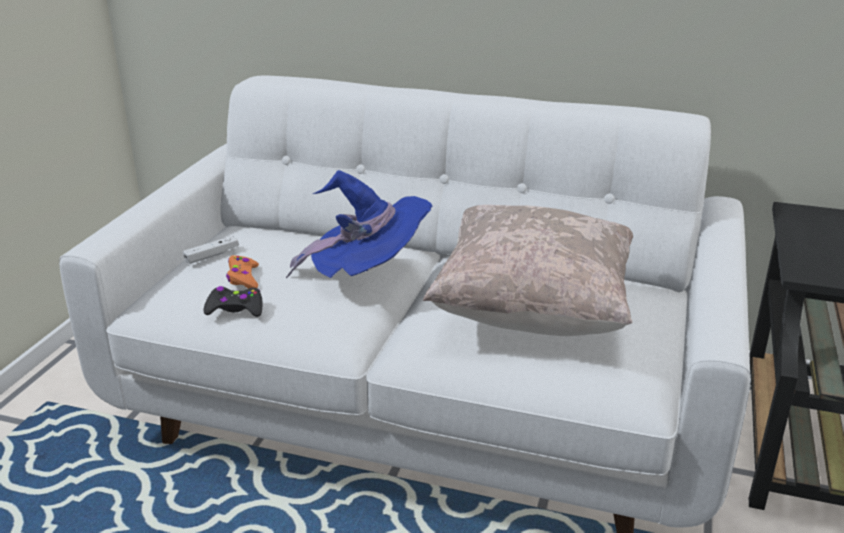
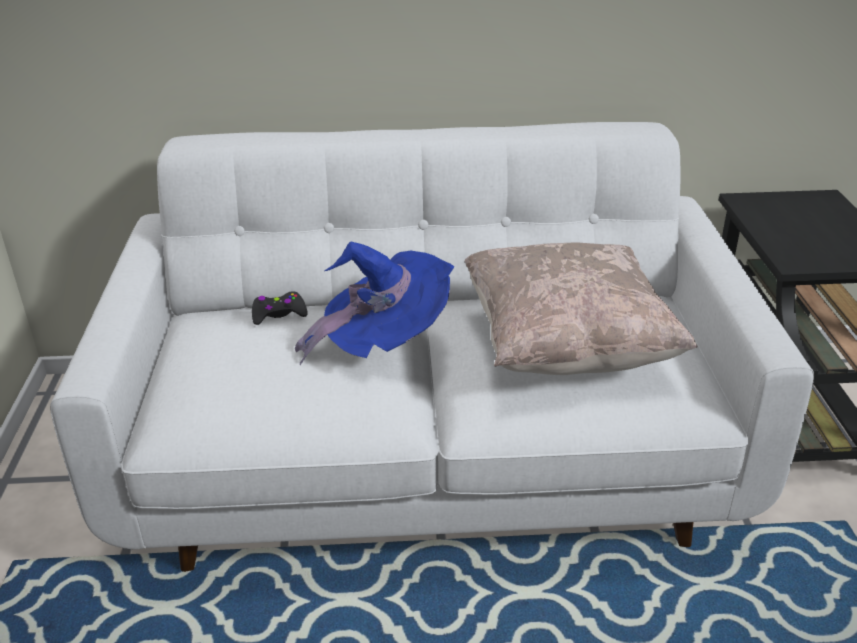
camera: 20 degrees left, 5 degrees up
(212, 255) = (198, 355): white game controller -> none
(235, 309) = (271, 413): black game controller -> black game controller (278, 314)
(243, 278) = (254, 375): orange game controller -> none

